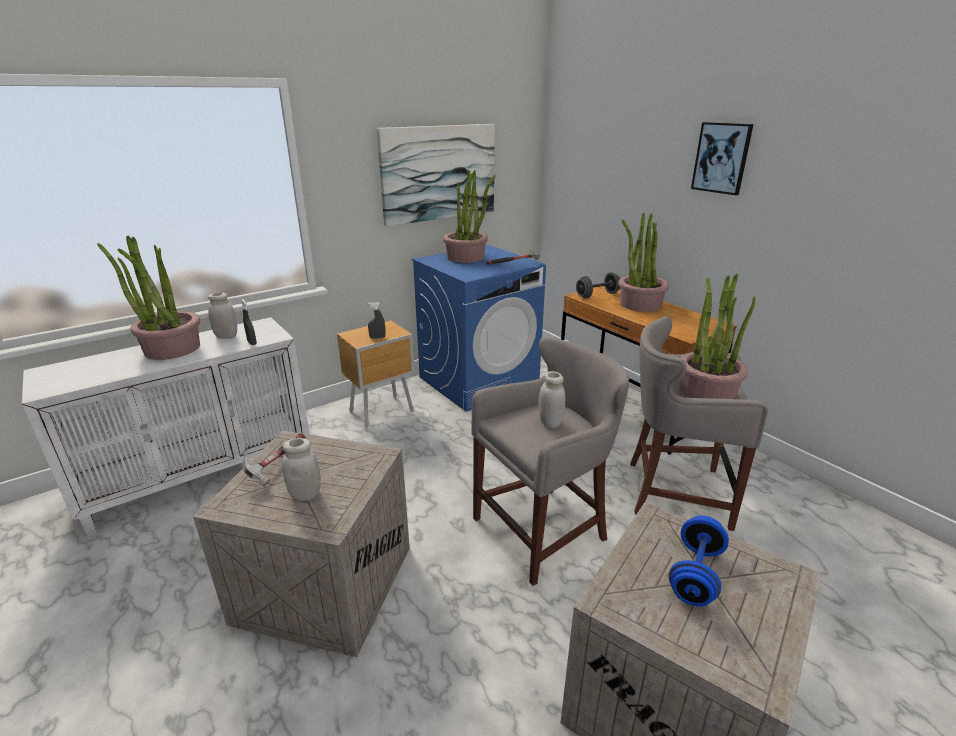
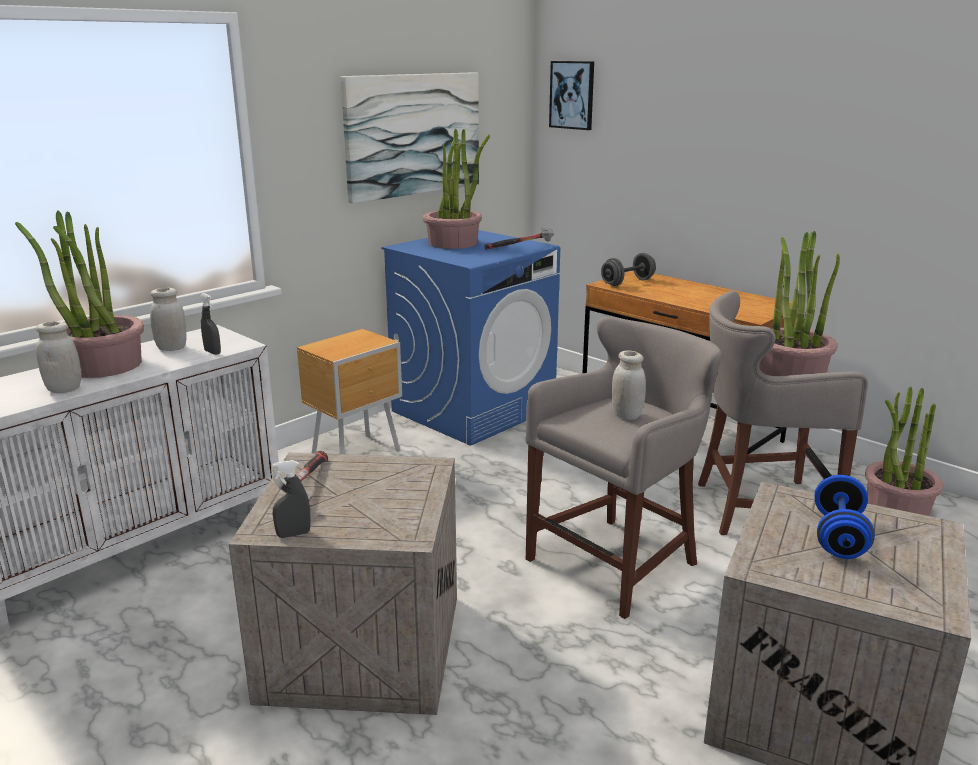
camera: 10 degrees left, 5 degrees down
(305, 494) = (360, 510): white jar -> white jar (64, 389)
(377, 338) = (356, 348): grey spray bottle -> grey spray bottle (293, 534)
(639, 304) = (683, 289): potted plant -> potted plant (897, 506)
(721, 158) = (769, 107): picture -> picture (572, 95)

